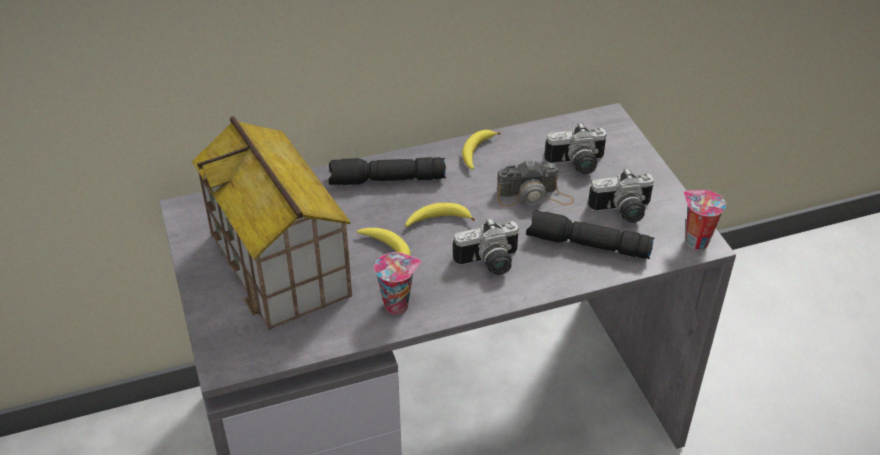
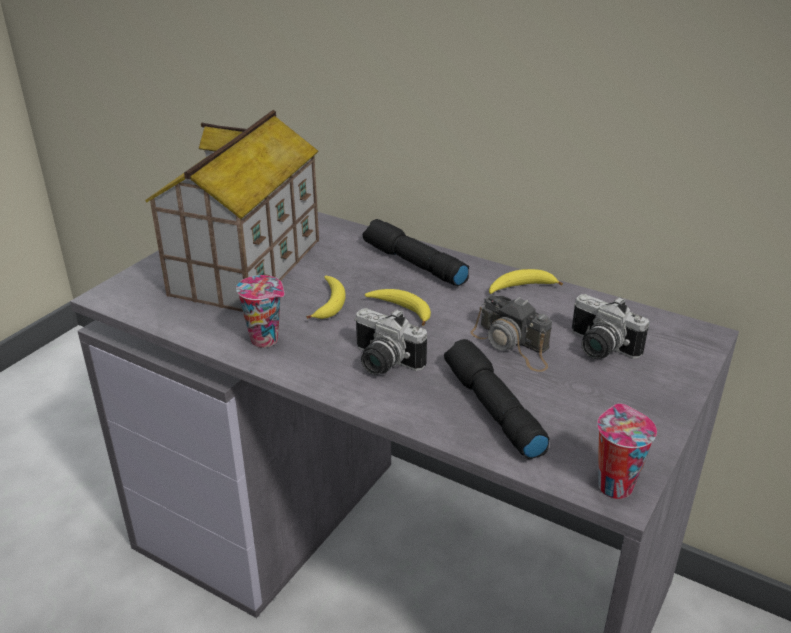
camera: 50 degrees right, 10 degrees down
(622, 212) = (576, 410): camera -> none

